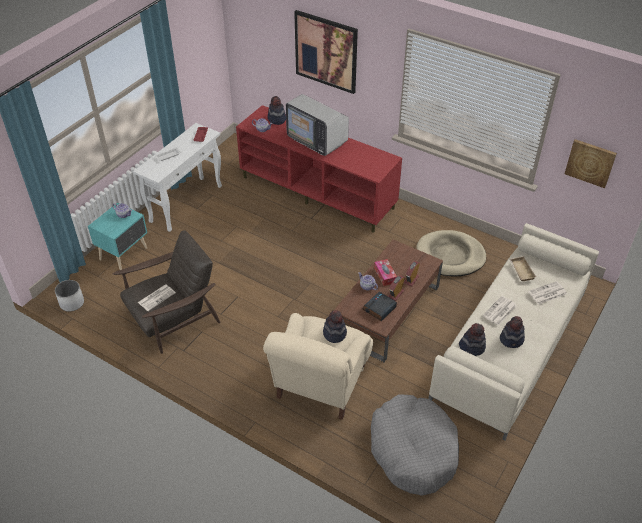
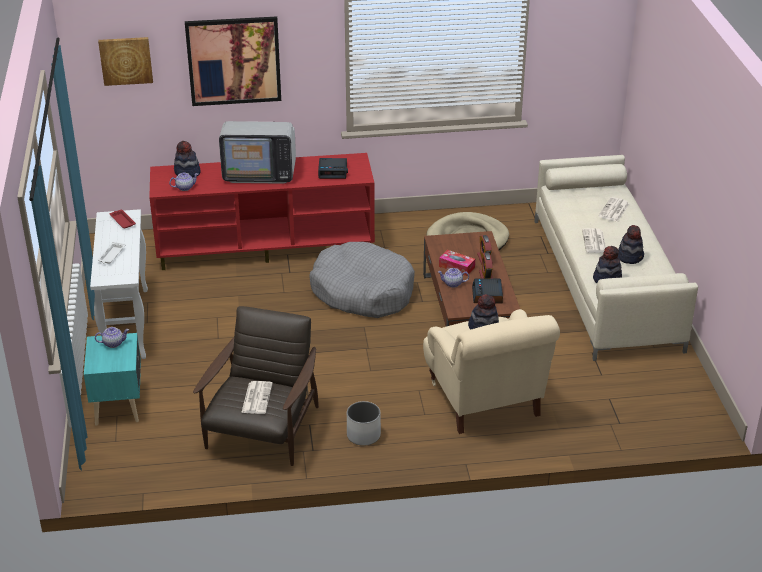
camera: 40 degrees left, 10 degrees down
(72, 303) = (121, 480): white planter -> white planter (363, 435)
(362, 161) = (333, 172): none -> alarm clock
(413, 450) = (627, 402): grey dog bed -> grey dog bed (362, 291)
(520, 270) = (571, 204): beige tray -> none
(590, 162) = (578, 68): picture -> picture (126, 60)

